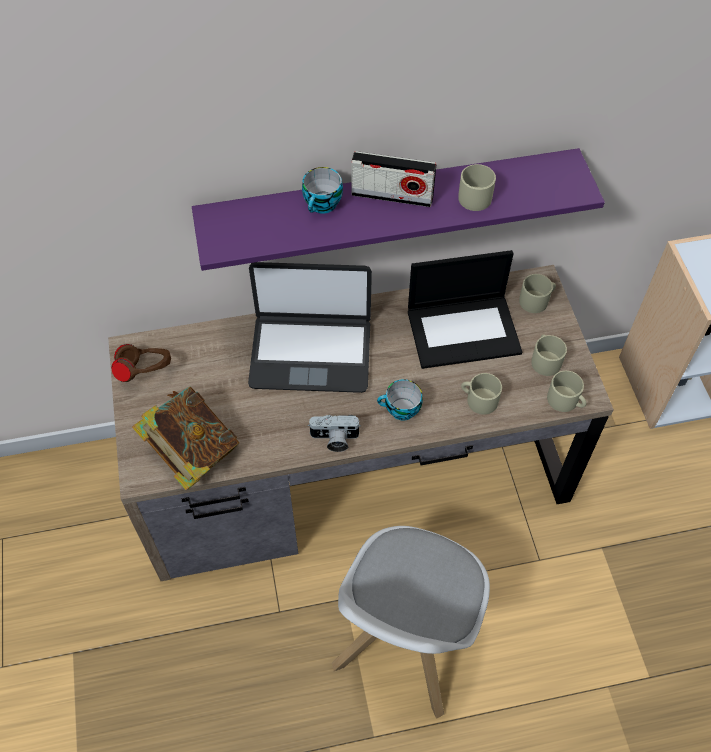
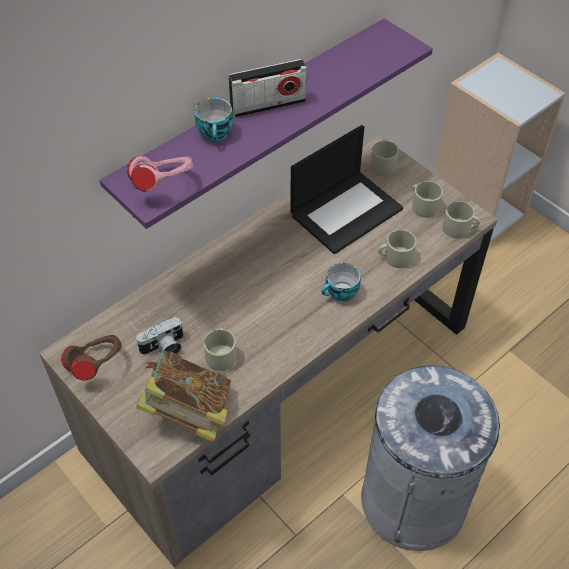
camera: 30 degrees left, 5 degrees down
(240, 235) = (163, 185): none -> pink headphones
(311, 353) = (234, 283): laptop -> none
(334, 439) = (303, 341): camera -> camera (164, 347)
(406, 641) = (414, 500): chair -> grey trash can
(477, 195) = (335, 79): beige mug -> beige mug (221, 354)

